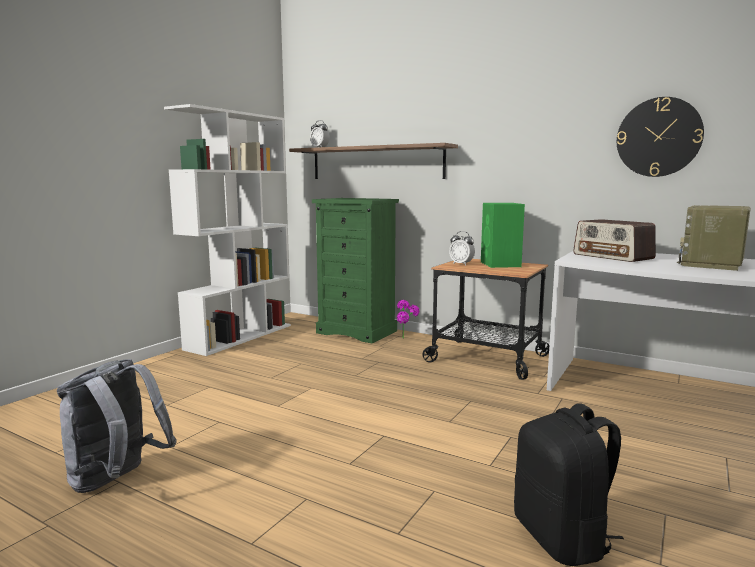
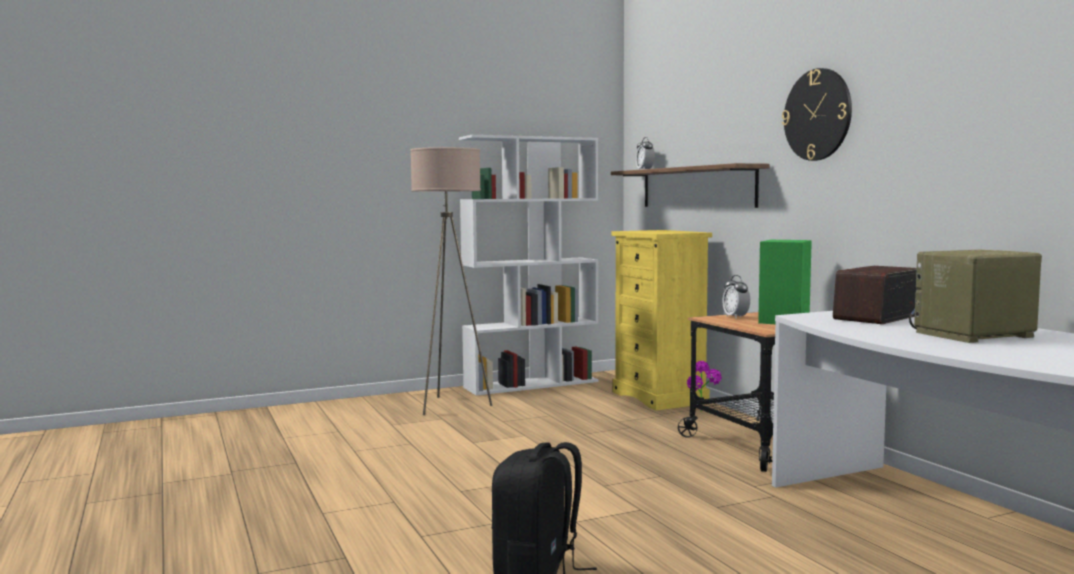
camera: 35 degrees right, 5 degrees down
(117, 481) = (295, 462): grey backpack -> none
(198, 371) = (450, 406): none -> beige floor lamp
(357, 332) = (660, 397): green dresser -> yellow dresser
(613, 256) = (877, 317): radio -> radio turned 45 degrees clockwise
(658, 137) = (977, 150): wall clock -> wall clock (817, 115)

